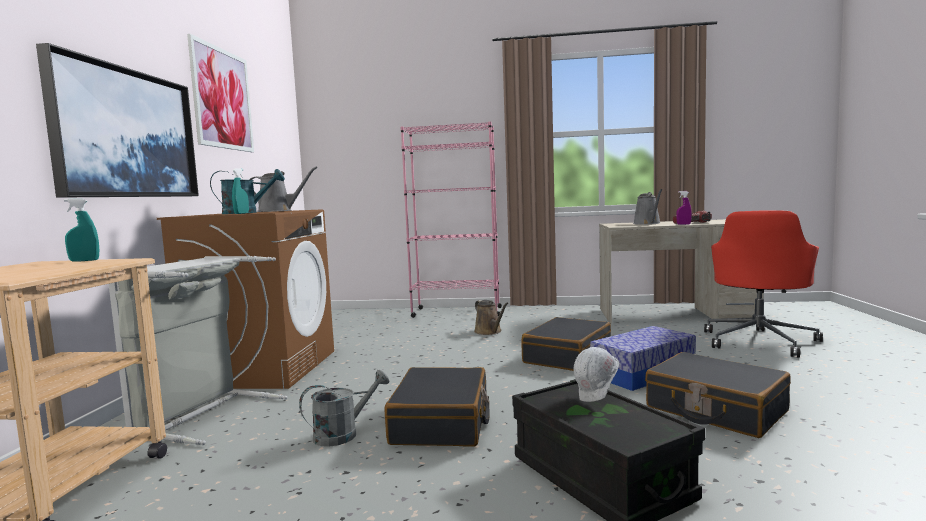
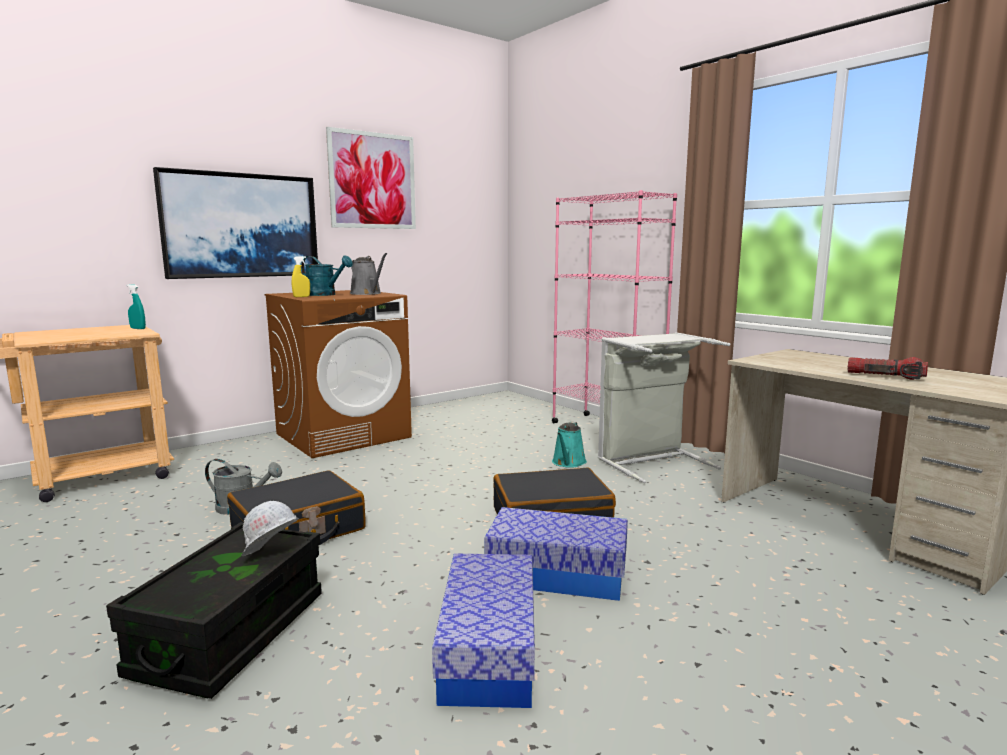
camera: 45 degrees right, 5 degrees up
(201, 414) = (237, 458): grey laundry basket -> grey laundry basket (650, 461)
(241, 213) = (301, 297): turquoise spray bottle -> yellow spray bottle
(489, 332) = (568, 463): brown watering can -> turquoise watering can
(648, 223) = (826, 363): grey watering can -> none
(683, 224) = (850, 376): purple spray bottle -> none
(715, 409) = (489, 650): black suitcase -> storage box
(759, 340) = (859, 617): red office chair -> none

